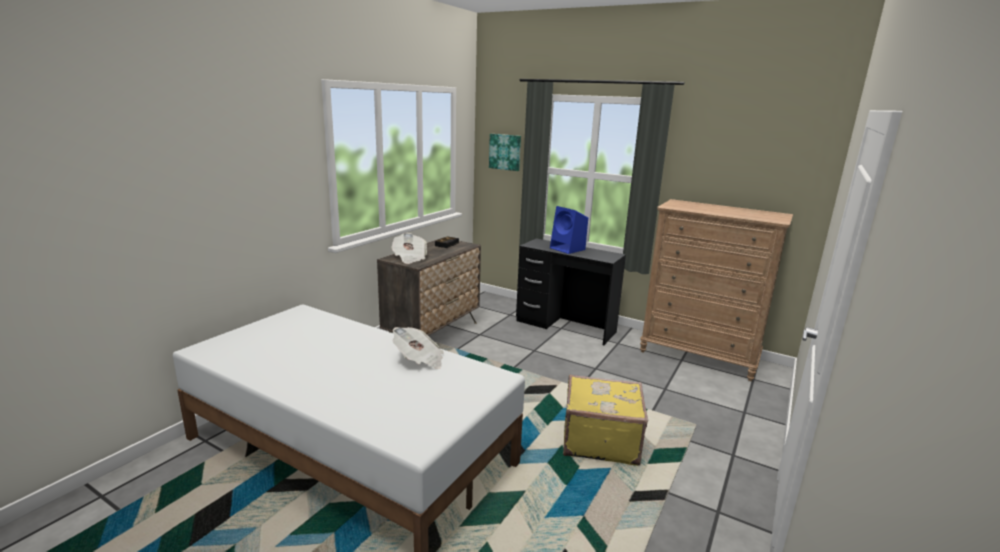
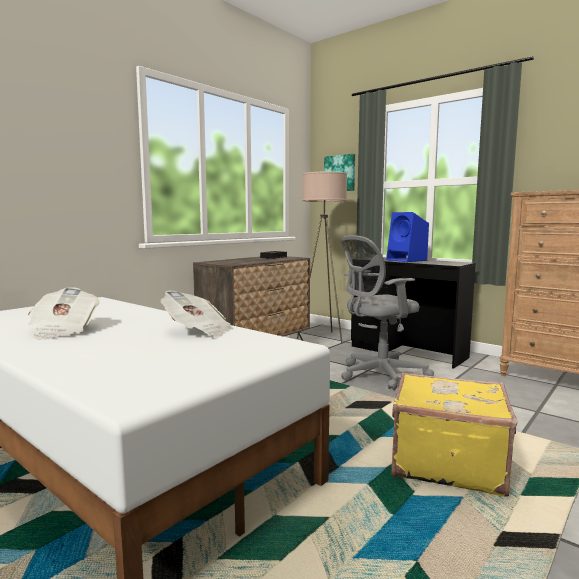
camera: 10 degrees right, 10 degrees down
(409, 258) = (228, 262): newspaper -> newspaper (63, 331)
(489, 310) = (323, 338): none -> beige floor lamp
(543, 355) = (378, 375): none -> grey office chair

